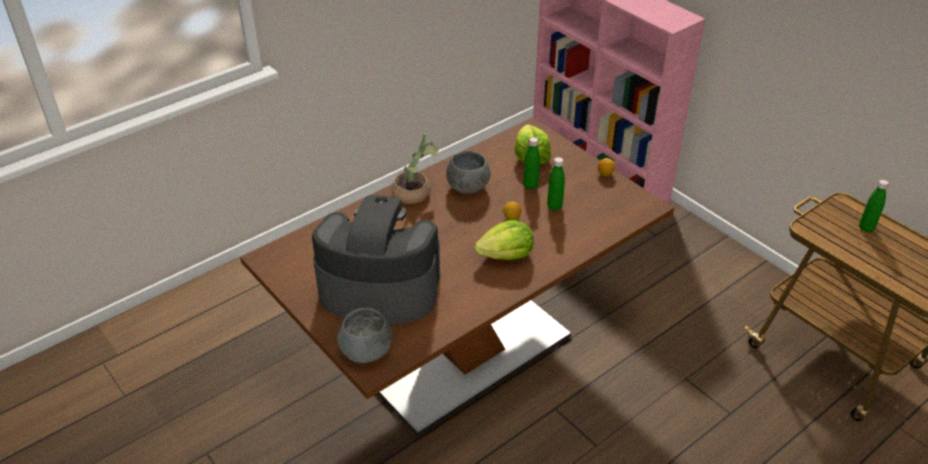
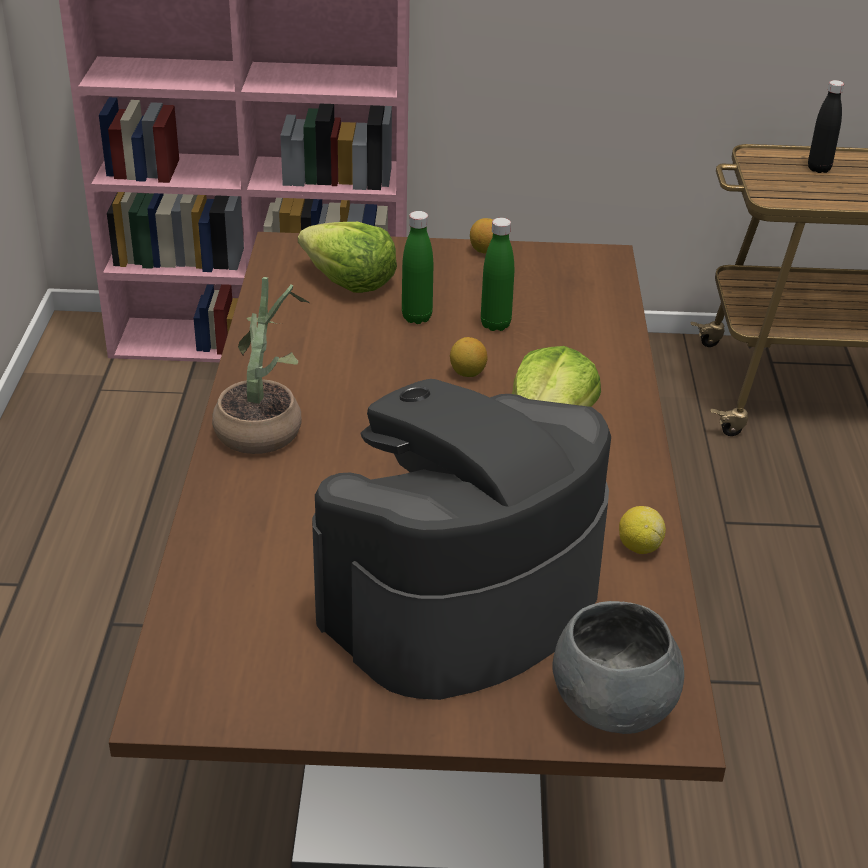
camera: 50 degrees left, 5 degrees down
(460, 315) = (639, 547): none -> lemon
(467, 187) = (331, 371): grey bowl -> none
(866, 228) = (819, 169): green bottle -> black bottle

